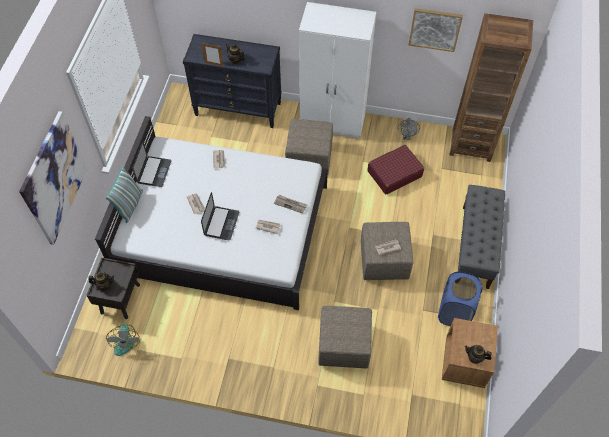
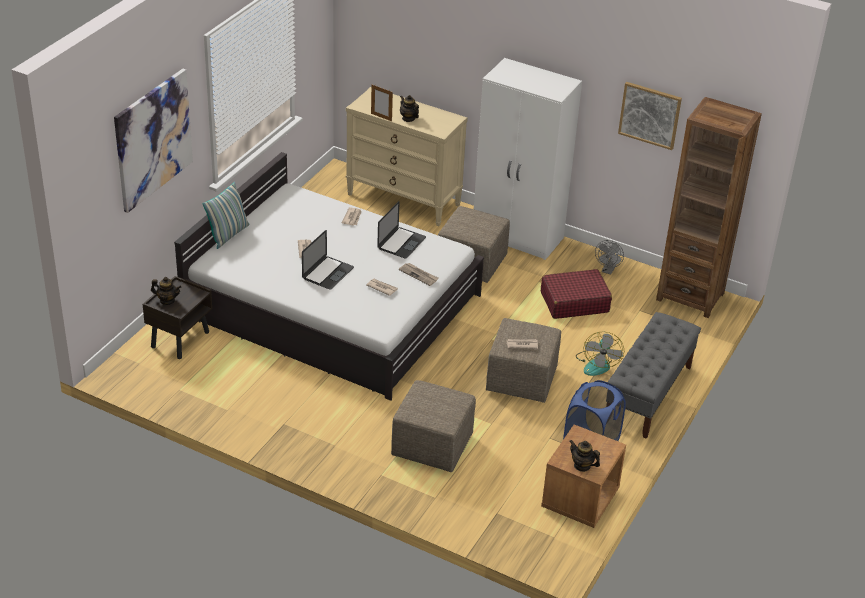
camera: 15 degrees right, 20 degrees down
(124, 340) = (168, 377): fan -> fan (597, 363)
(154, 171) = (270, 212): laptop -> laptop (401, 243)
(238, 109) = (404, 199): black dresser -> beige dresser

